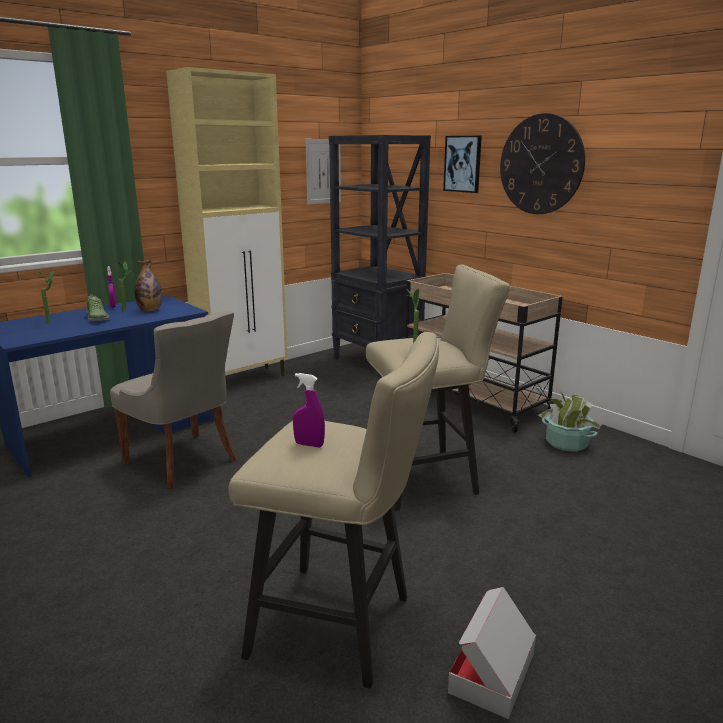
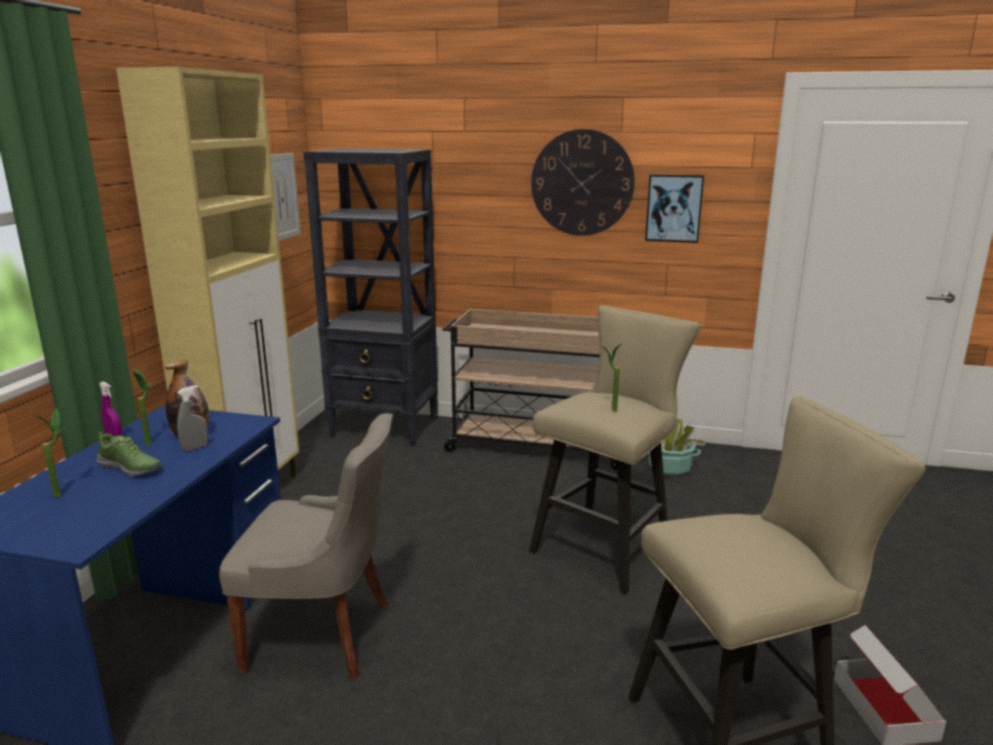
camera: 35 degrees left, 0 degrees up
(139, 316) = (195, 448): none -> grey spray bottle
(309, 444) = (748, 551): purple spray bottle -> none
(463, 164) = (477, 182): picture -> picture (674, 208)

